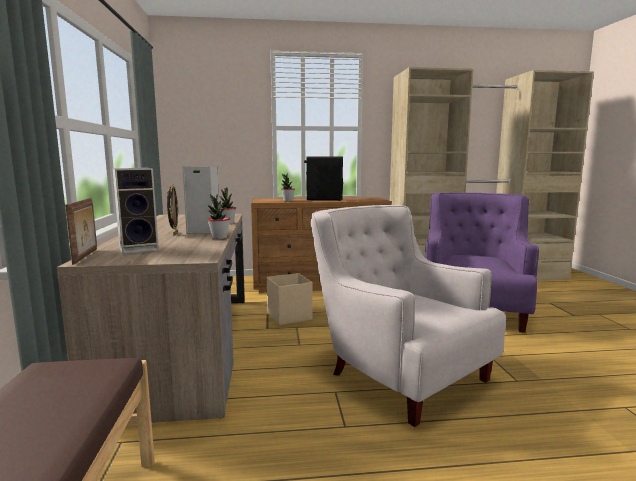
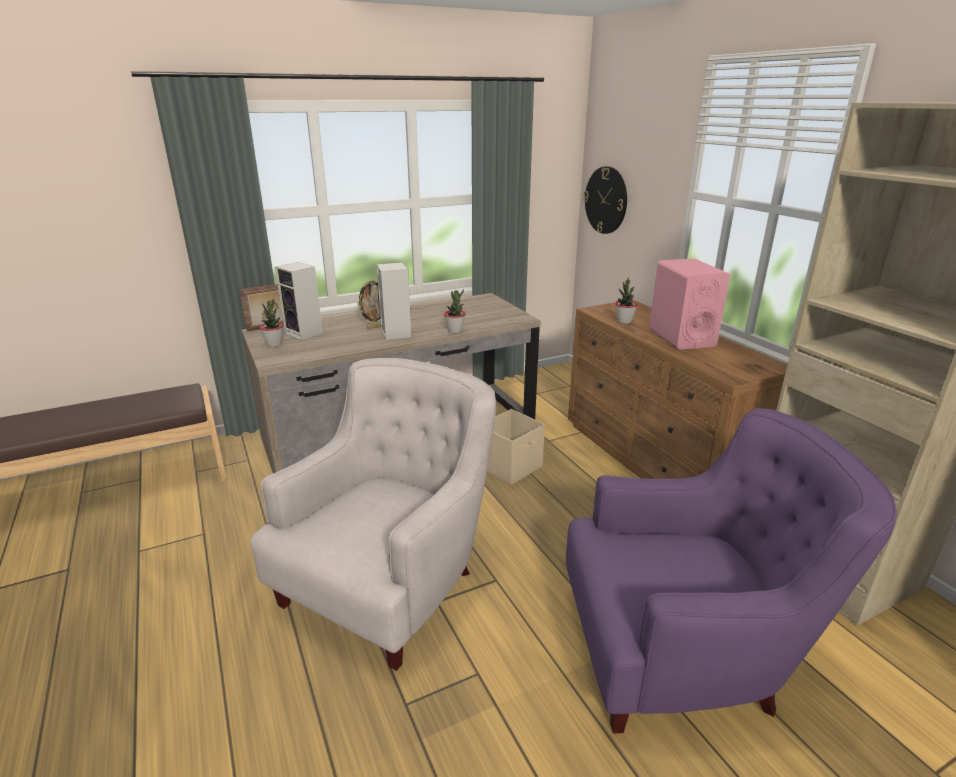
camera: 70 degrees right, 15 degrees up
(191, 142) = (606, 200): none -> wall clock
(219, 238) = (366, 346): potted plant -> potted plant (274, 344)
(324, 199) = (681, 337): black speaker -> pink speaker

